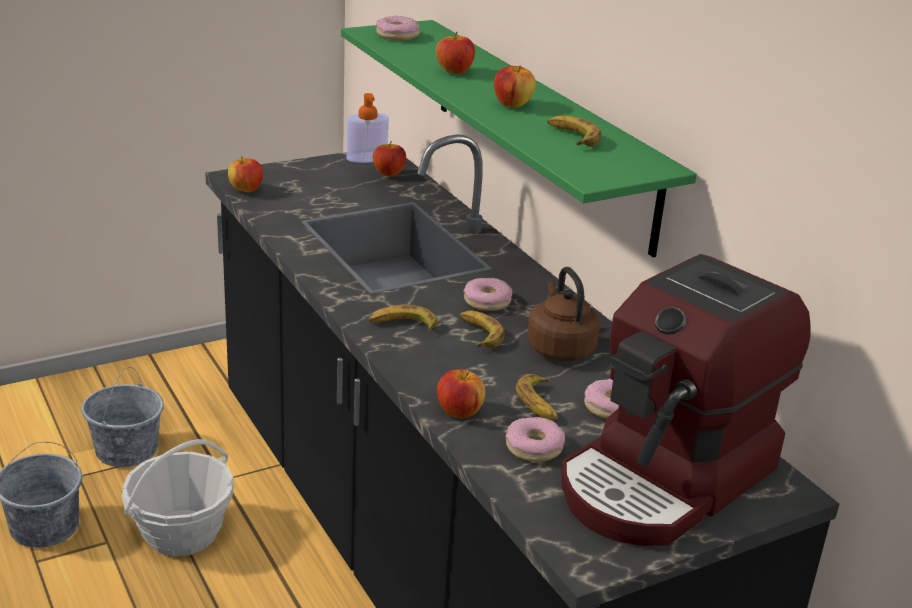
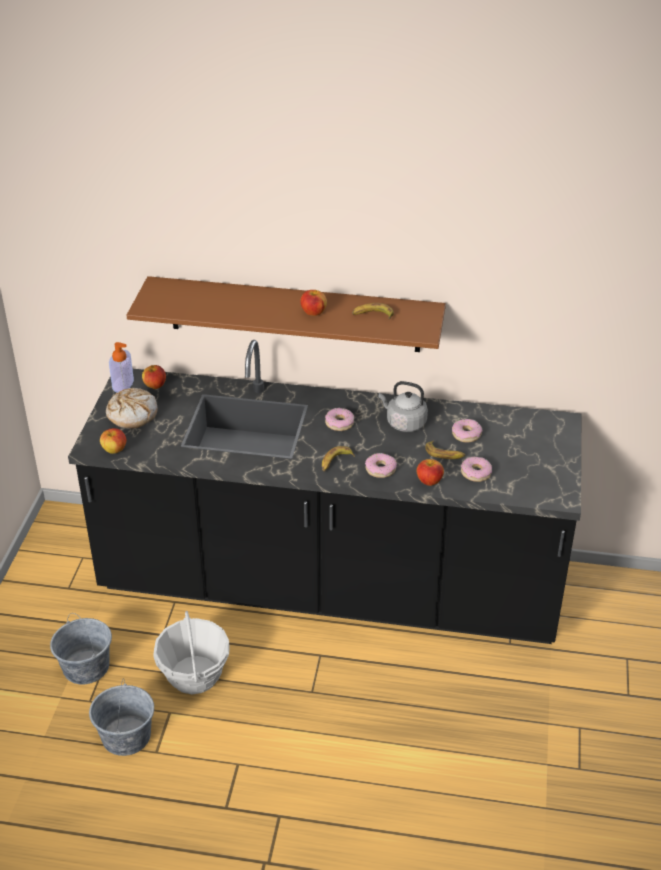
camera: 50 degrees left, 10 degrees up
(321, 179) = (132, 414): none -> bread
(397, 35) = (164, 300): donut -> donut (380, 469)
(454, 72) = (246, 308): apple -> none
(479, 334) = (368, 441): banana -> none
(540, 130) = (294, 314): green shelf -> brown shelf
(559, 347) = (404, 423): brown kettle -> grey kettle
(667, 480) = (530, 448): coffee machine -> none

